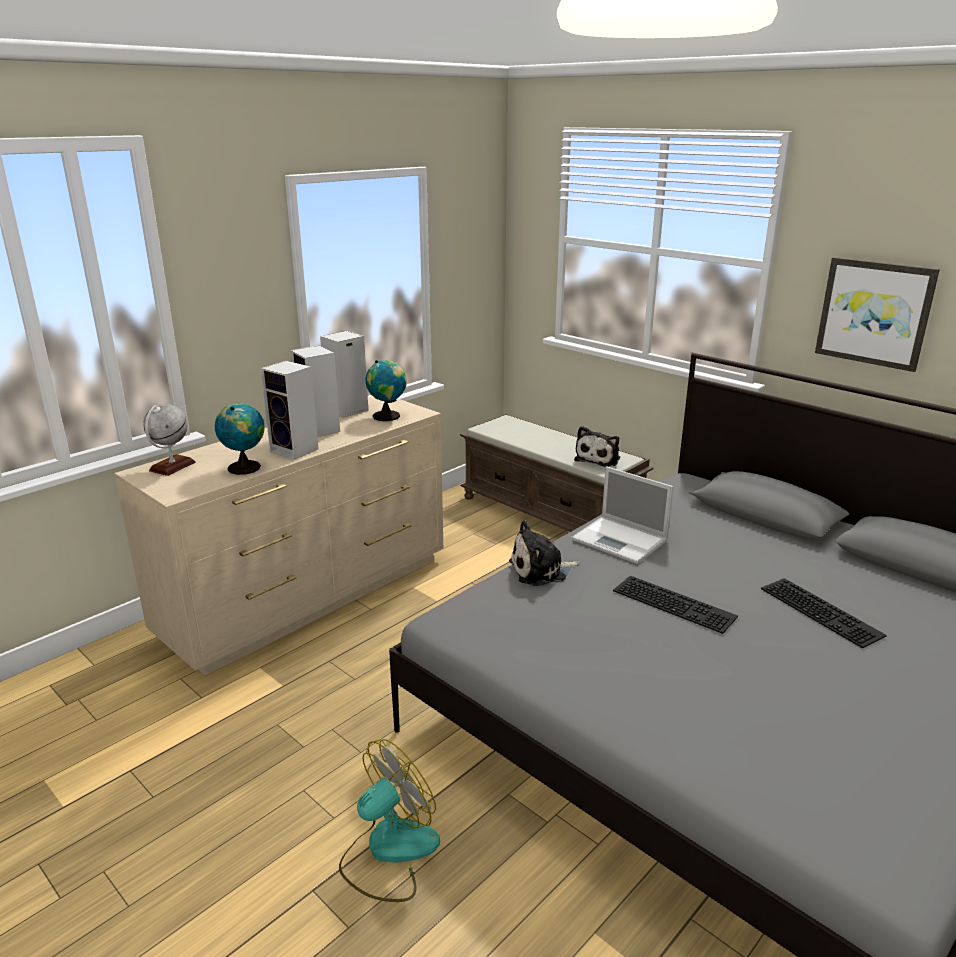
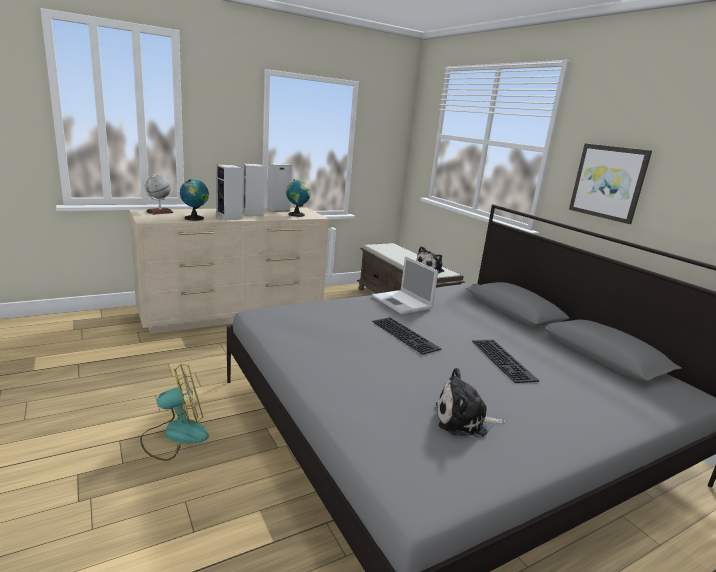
camera: 15 degrees right, 5 degrees down
(541, 570) = (338, 305): plush toy -> plush toy (464, 420)

